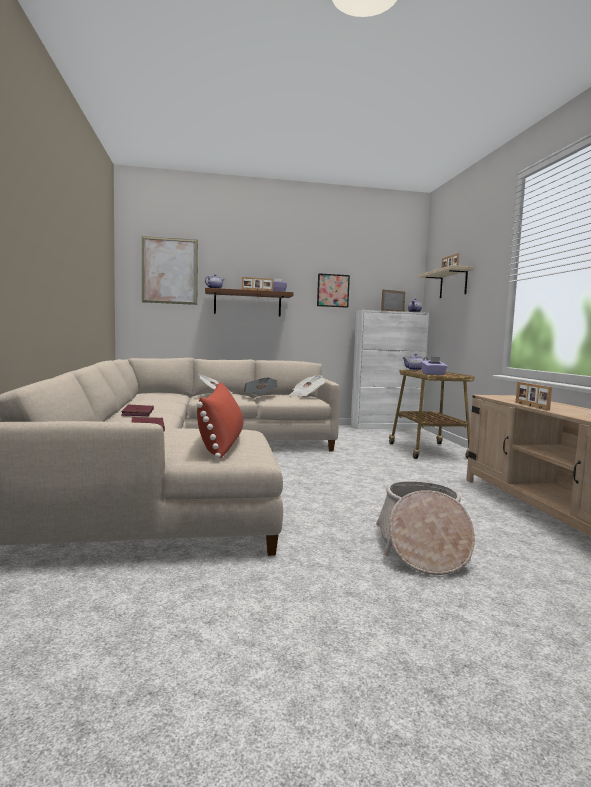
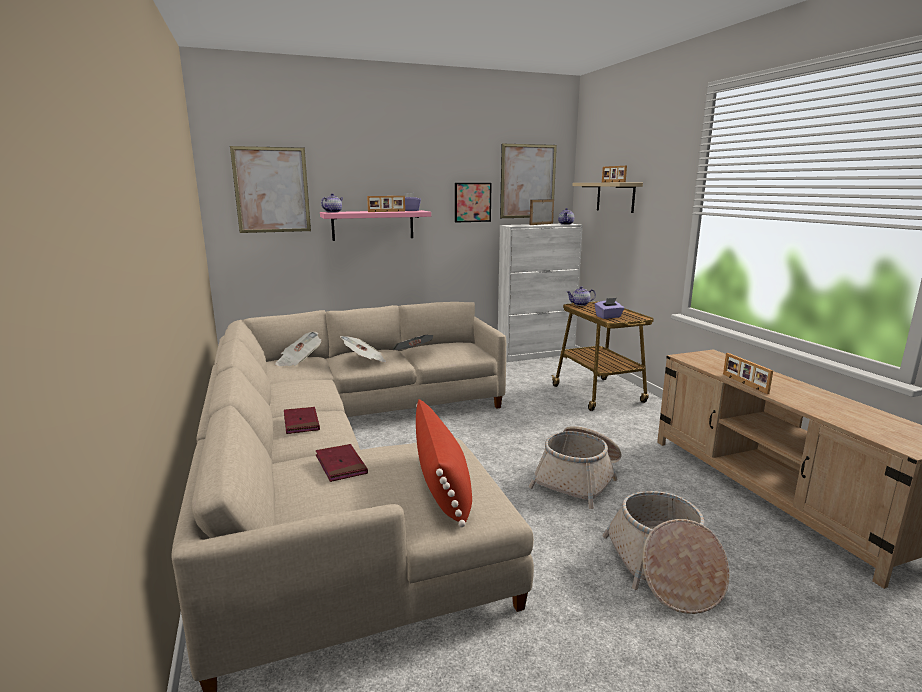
camera: 10 degrees left, 10 degrees up
(247, 303) = (373, 225): brown shelf -> pink shelf
(306, 396) = (464, 346): newspaper -> newspaper (298, 361)
(377, 493) = (579, 479): none -> basket
(382, 276) = (528, 181): none -> picture

